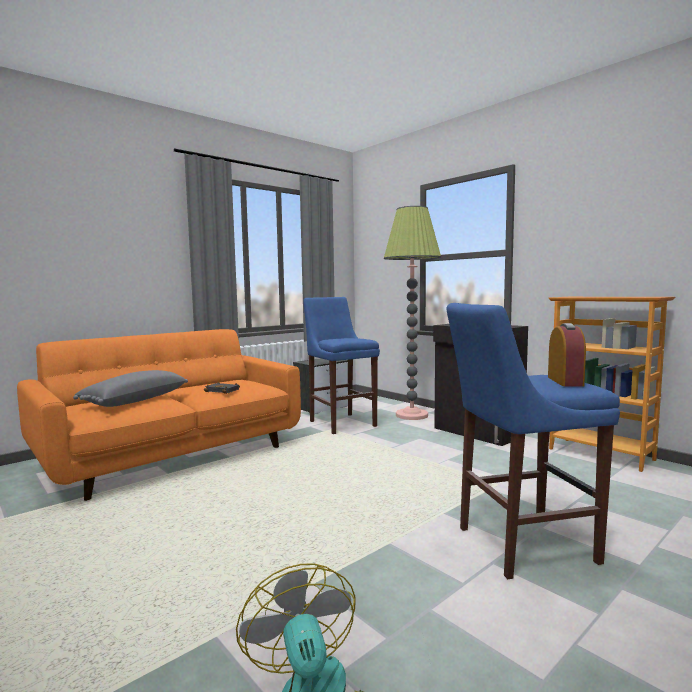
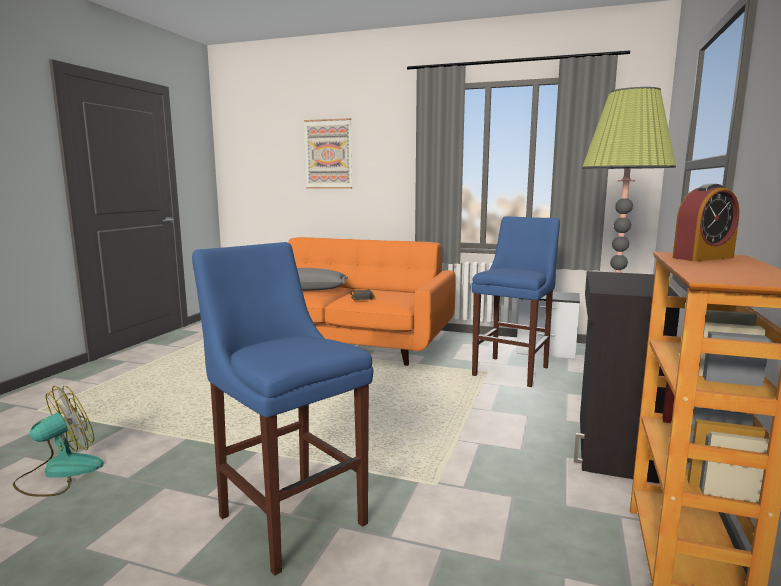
camera: 60 degrees right, 5 degrees up
(64, 232) = (328, 154): none -> picture
(565, 381) = (299, 354): alarm clock -> alarm clock (703, 258)

